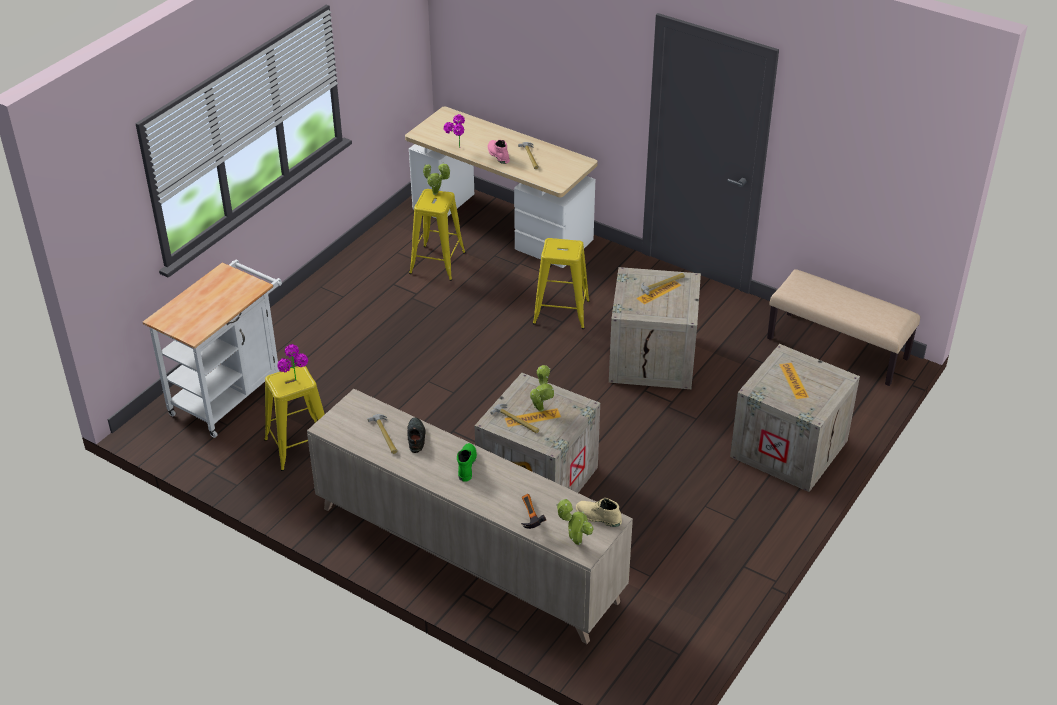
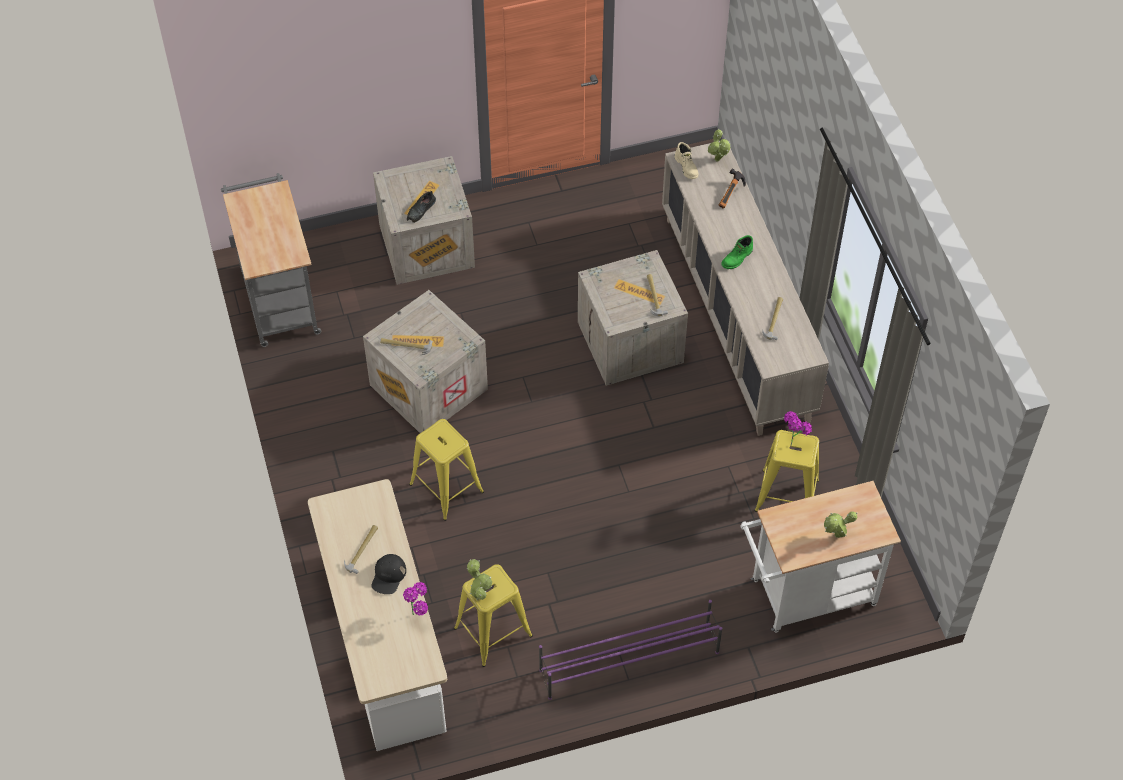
camera: 140 degrees left, 15 degrees up
(330, 294) = (628, 661): none -> purple shoe rack
(416, 437) = (753, 303): black shoe -> black shoe (421, 210)
(497, 155) = (388, 576): pink boot -> black cap
(541, 408) = (625, 295): potted plant -> potted plant (835, 536)
(838, 348) = (278, 297): beige bench -> grey cart

